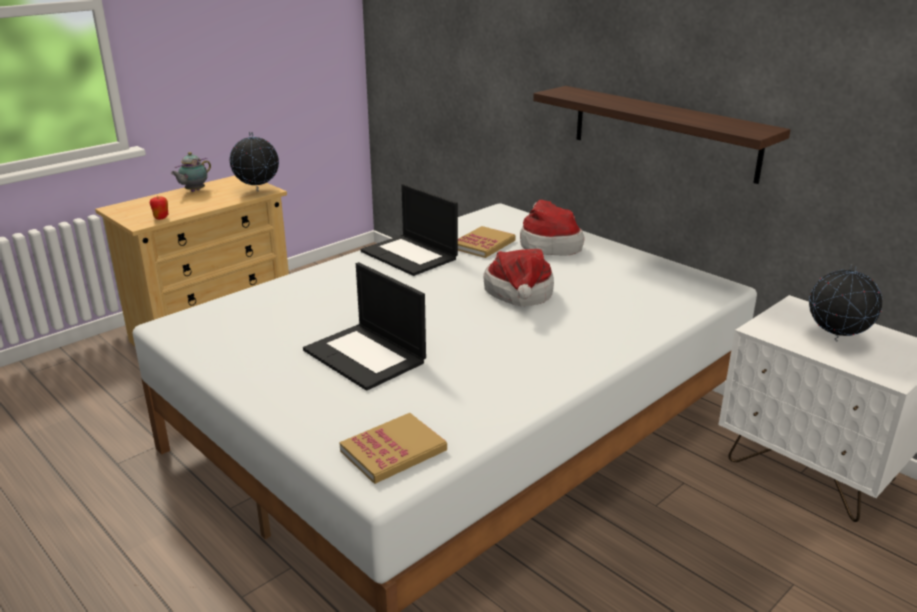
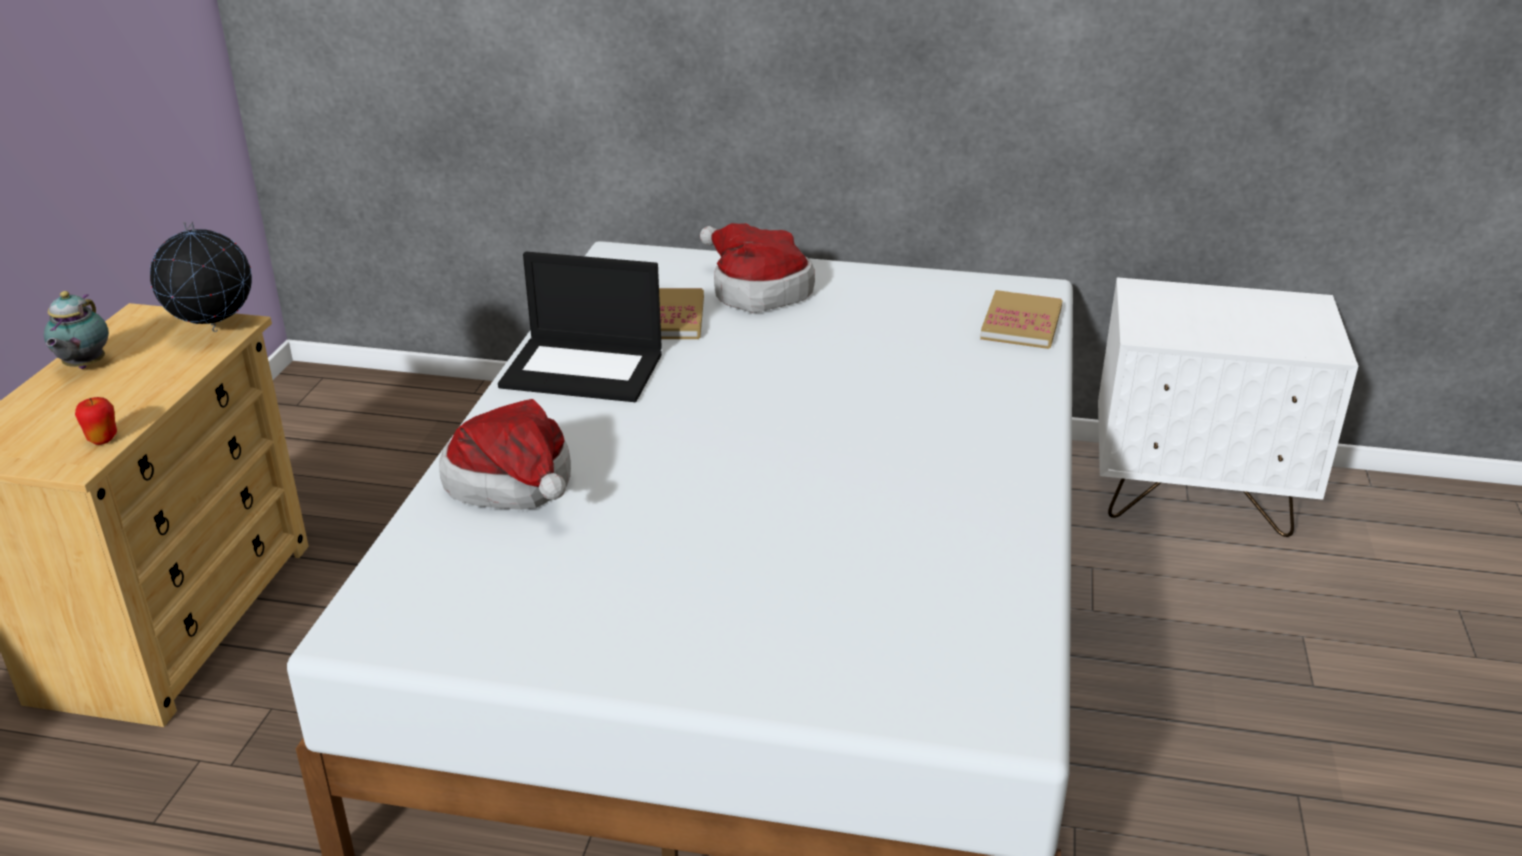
camera: 35 degrees left, 5 degrees up
(366, 356) = (744, 554): laptop -> none
(393, 451) = (967, 673): book -> book (1021, 324)
(519, 295) = (820, 383): hat -> hat (515, 487)
(663, 132) = (895, 84): shelf -> none
(836, 340) = (1227, 321): globe -> none

